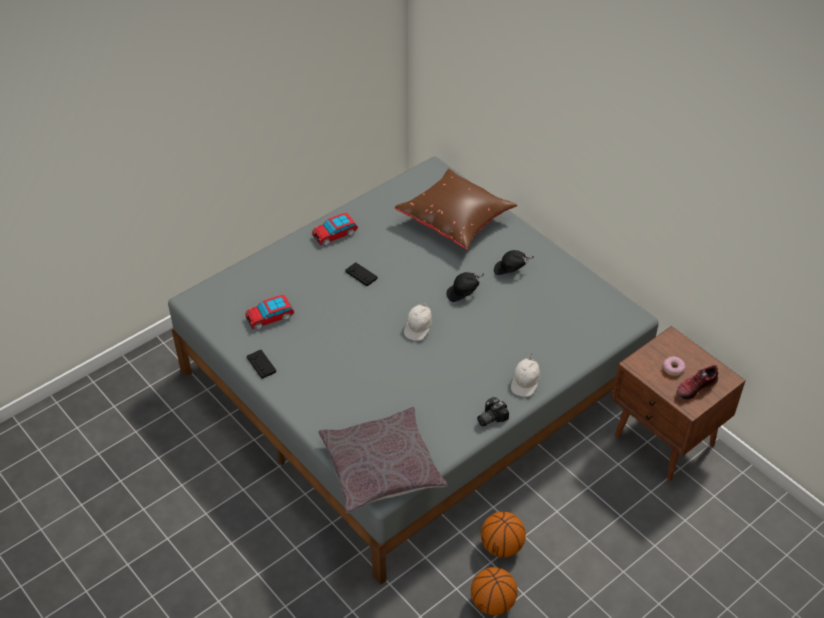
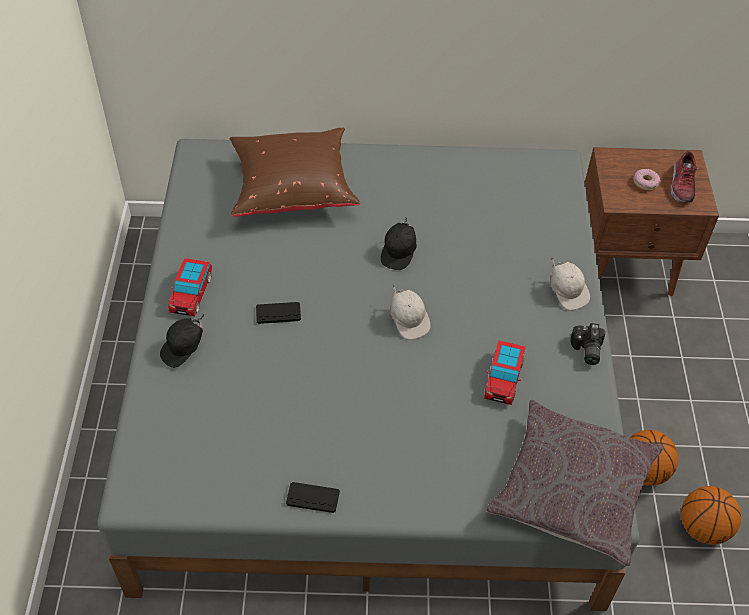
camera: 50 degrees left, 5 degrees up
(270, 317) = (249, 439): toy car -> toy car (503, 378)
(510, 270) = (407, 198): black cap -> black cap (184, 349)

